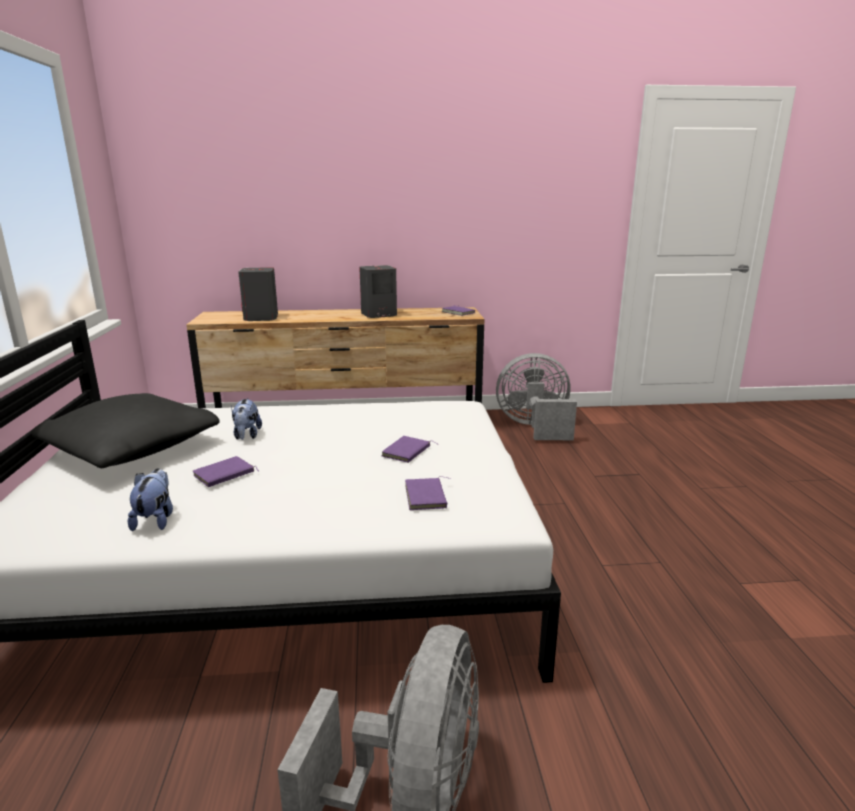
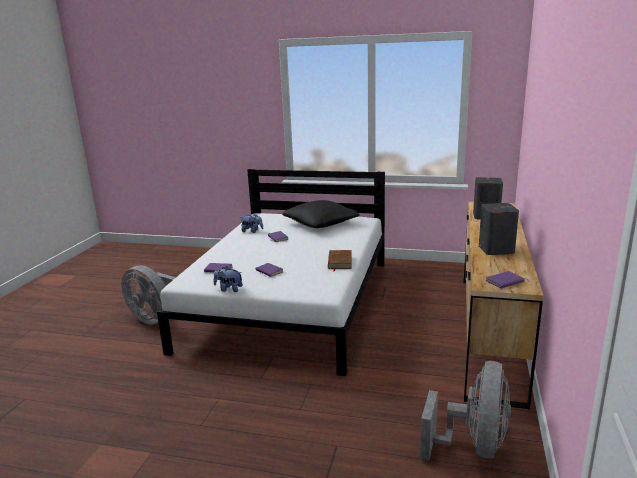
camera: 110 degrees right, 0 degrees up
(247, 436) = (319, 241): plush toy -> plush toy (229, 289)
(348, 411) = (339, 262): none -> brown book

